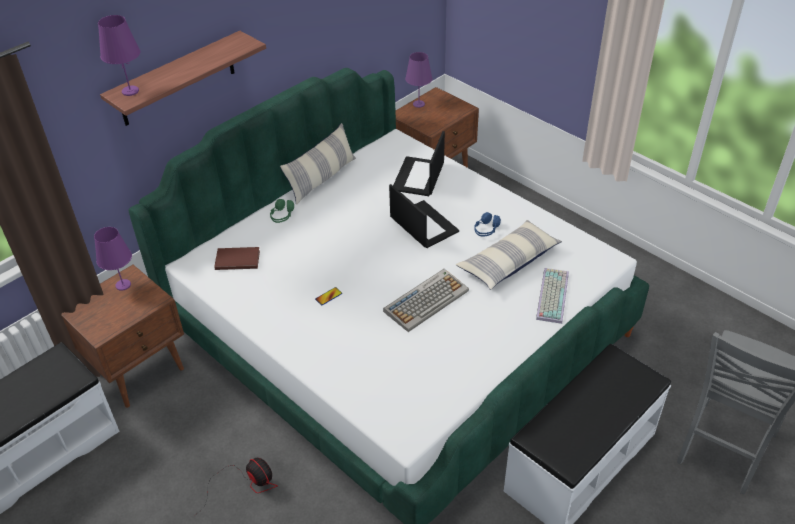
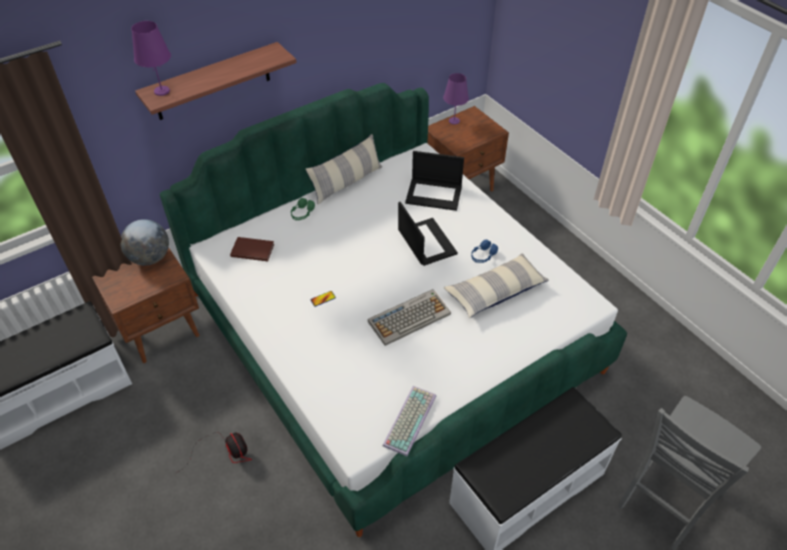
camera: 10 degrees right, 5 degrees up
(123, 285) = (150, 258): purple table lamp -> globe
(419, 177) = (434, 194): laptop -> laptop turned 105 degrees counterclockwise
(551, 295) = (526, 331): keyboard -> keyboard (409, 419)

